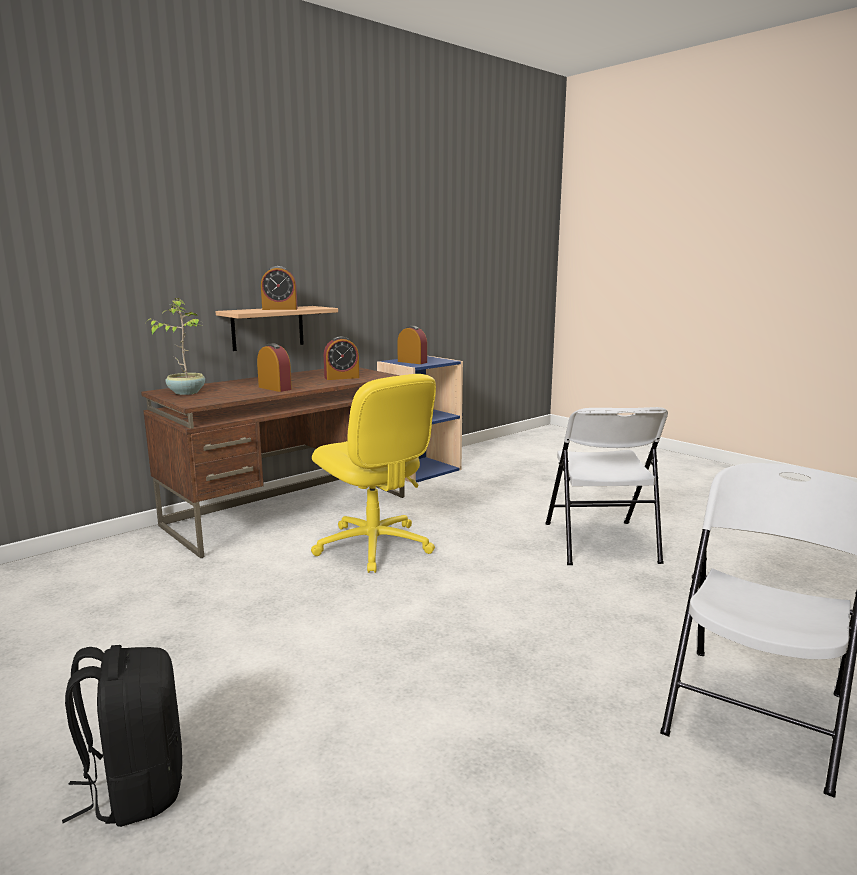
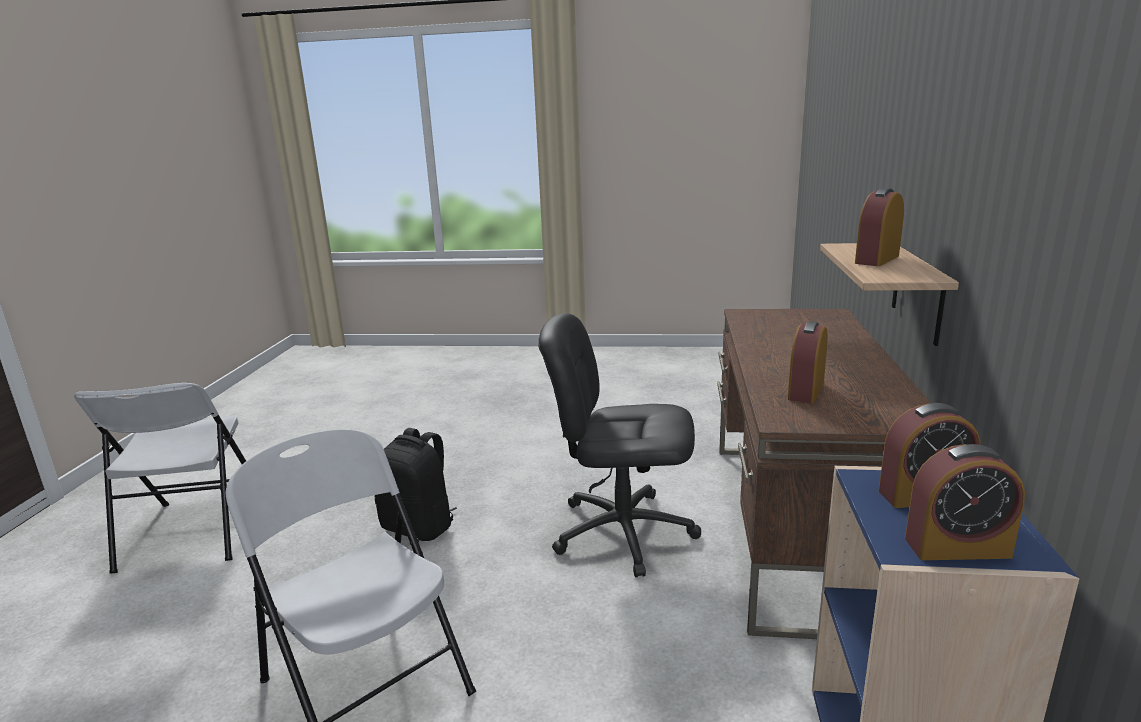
camera: 140 degrees right, 5 degrees up
(136, 788) = (502, 392): black backpack -> black backpack (419, 527)
(186, 392) = (809, 318): potted plant -> none
(275, 388) = (775, 347): alarm clock -> alarm clock (957, 547)
(373, 546) = (622, 531): yellow office chair -> black office chair

